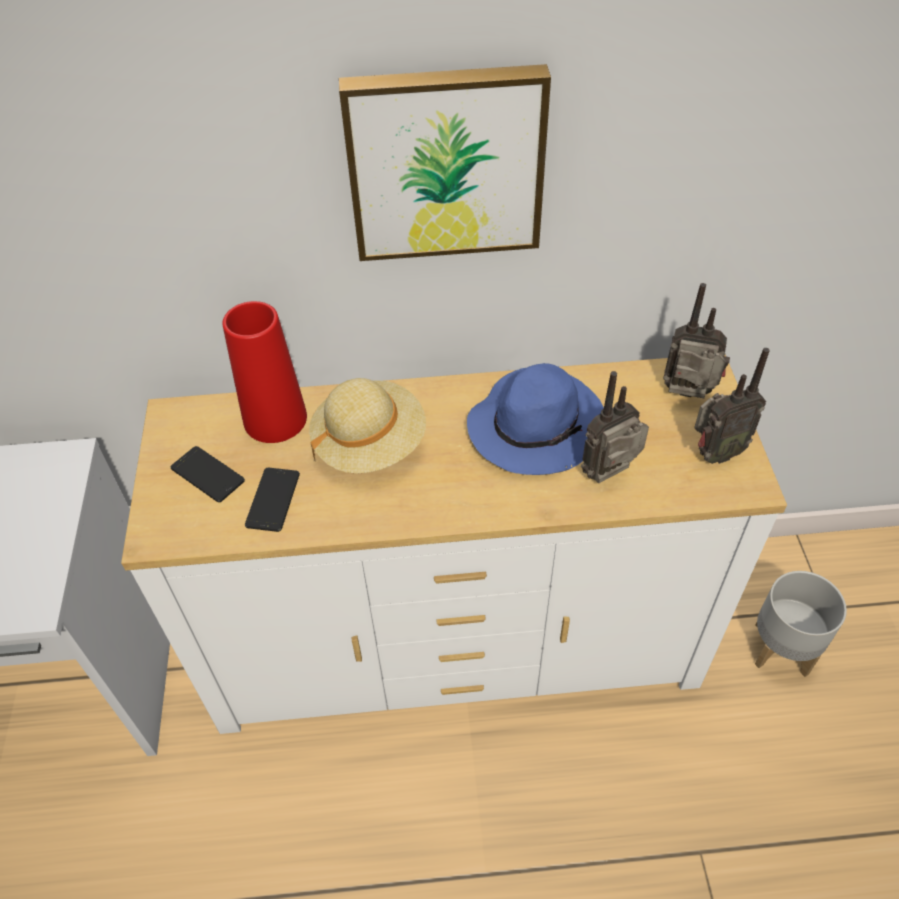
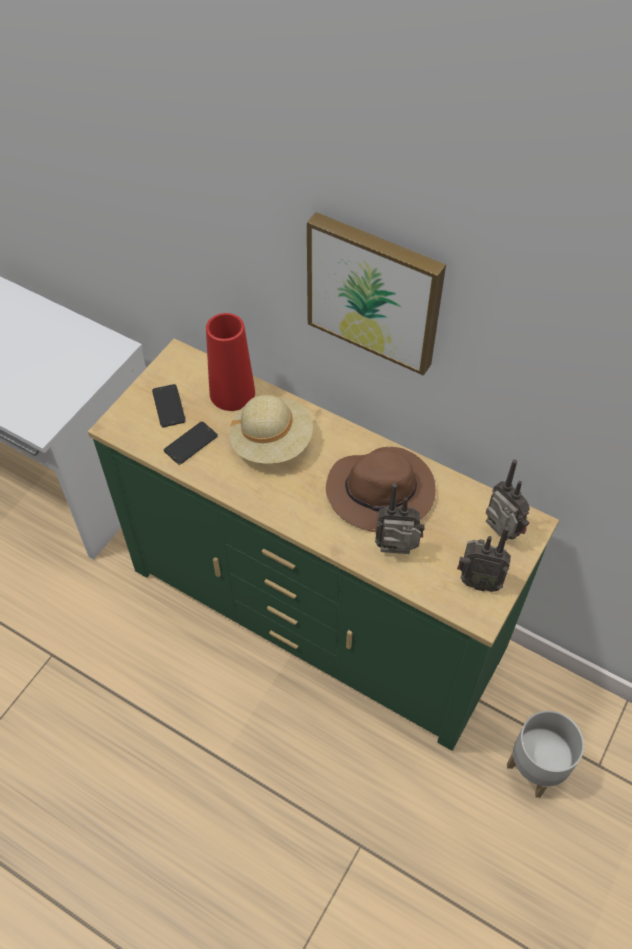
camera: 35 degrees right, 5 degrees up
(455, 639) = (316, 608): white dresser -> green dresser
(537, 425) = (382, 492): blue hat -> brown hat

